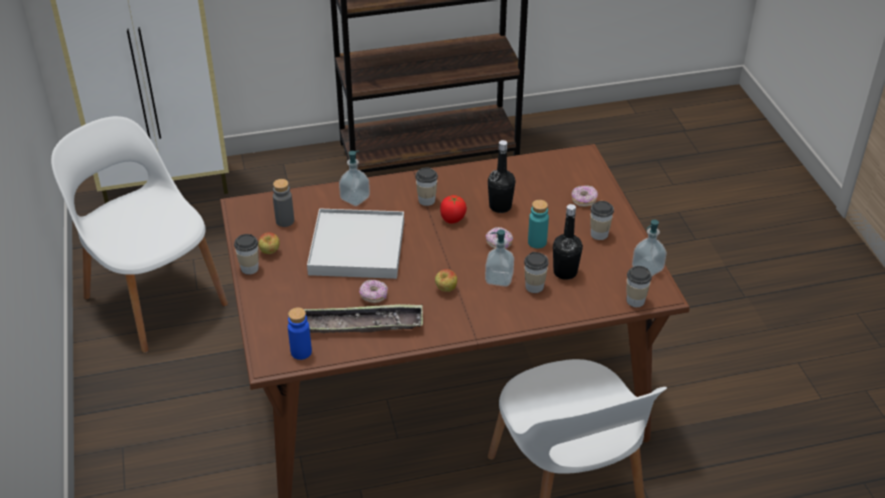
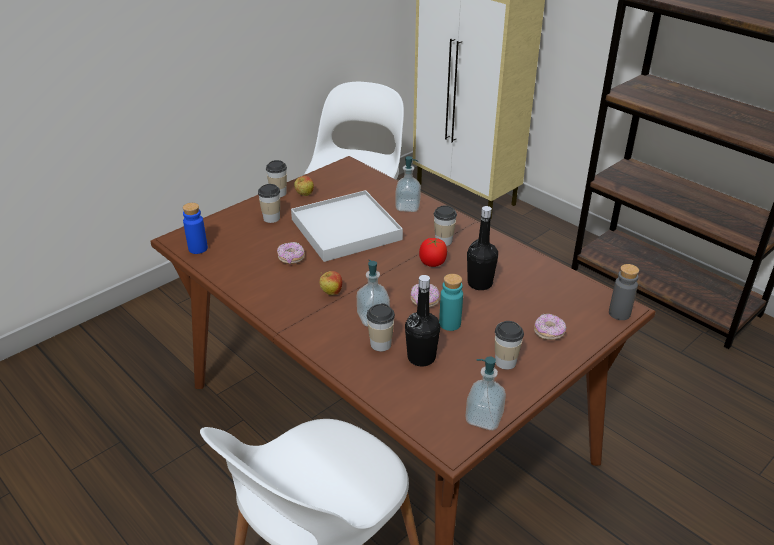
camera: 60 degrees right, 5 degrees down
(285, 221) = (347, 187): grey bottle -> grey bottle (619, 313)
(357, 325) = (249, 263): tray -> none
(635, 300) = (421, 426): cup -> cup (271, 218)

